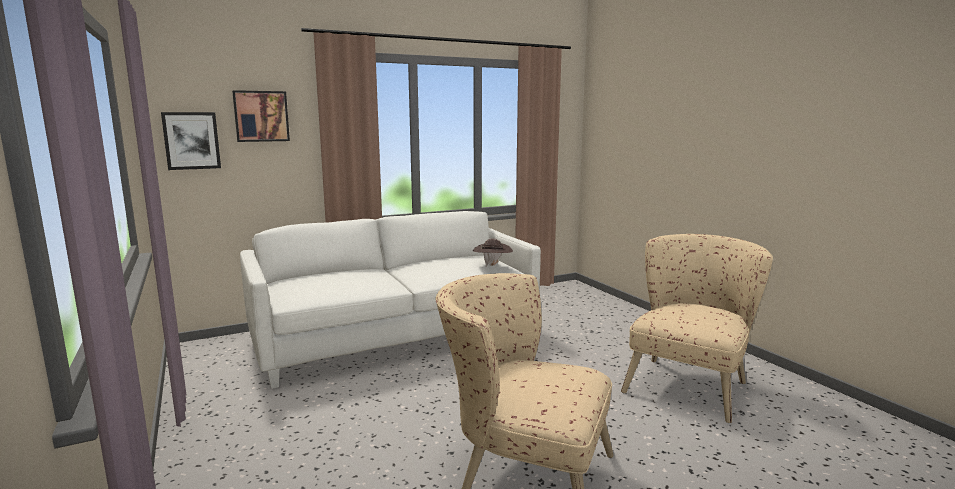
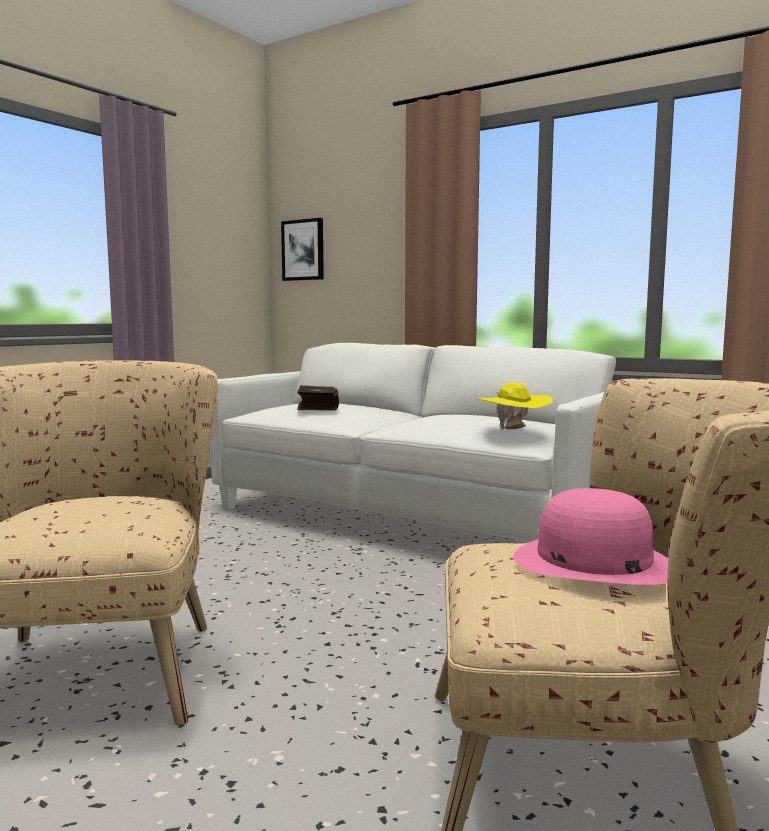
camera: 60 degrees right, 5 degrees down
(261, 116) = (361, 218): picture -> none
(335, 281) = (317, 407): none -> book
(492, 265) = (513, 431): brown hat -> yellow hat
(697, 308) = (593, 562): none -> pink hat

